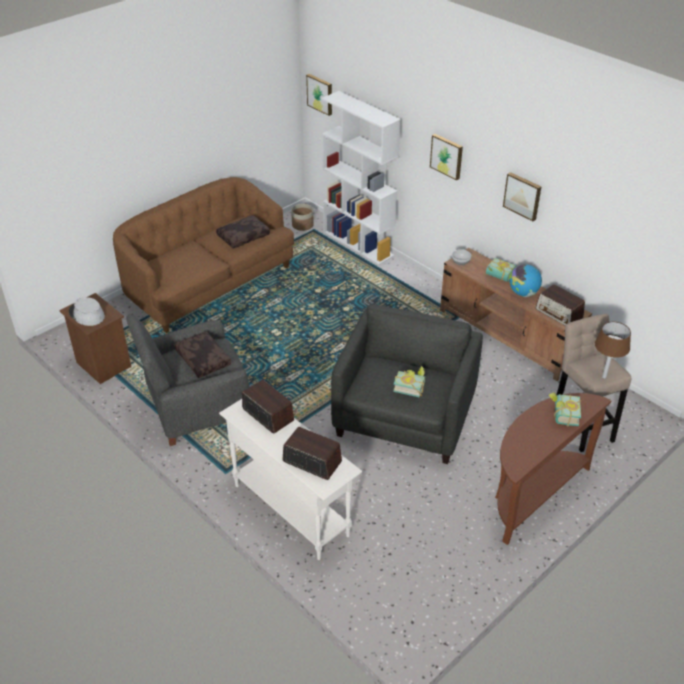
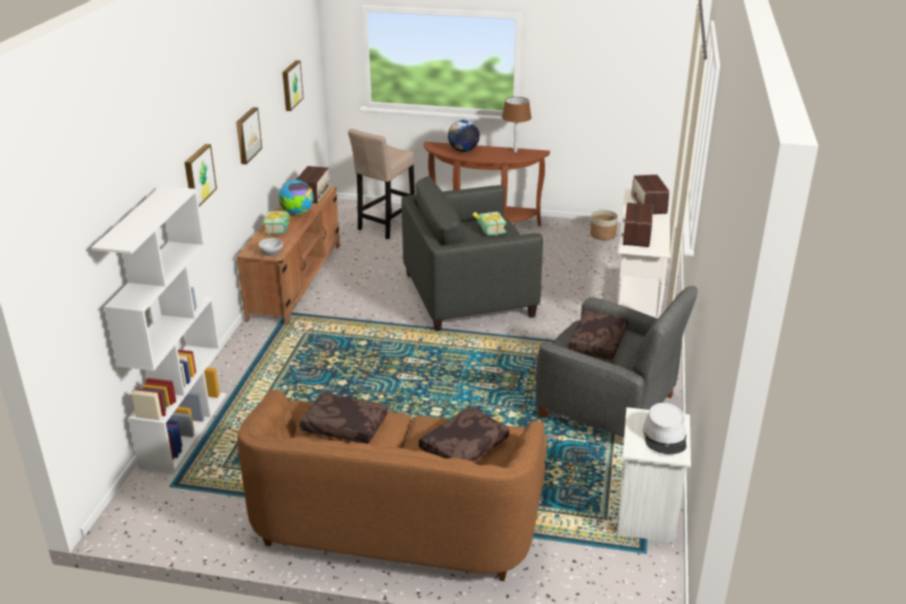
camera: 125 degrees left, 10 degrees down
(102, 365) = (647, 515): brown nightstand -> white nightstand
(182, 265) = (463, 445): none -> brown pillow
(303, 225) = (165, 503): planter -> planter (602, 235)
(320, 94) = (62, 297): picture -> picture (290, 85)
(562, 415) = (463, 150): book -> globe
(604, 377) = (398, 150): brown table lamp -> brown table lamp (515, 151)

